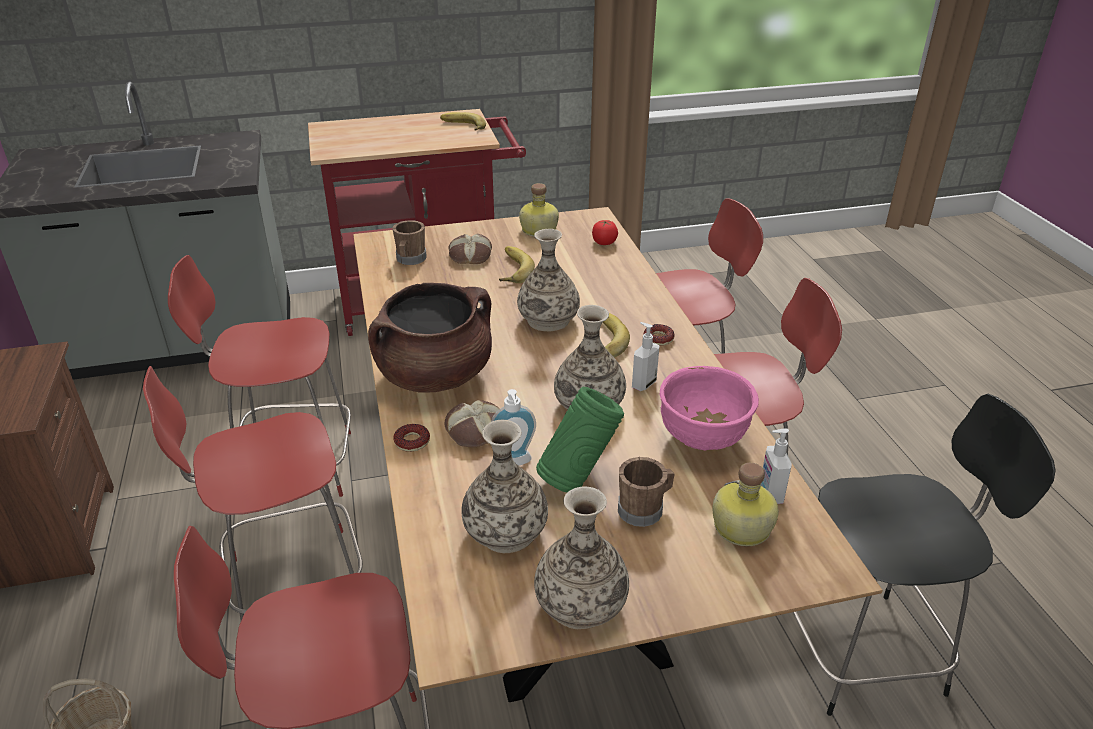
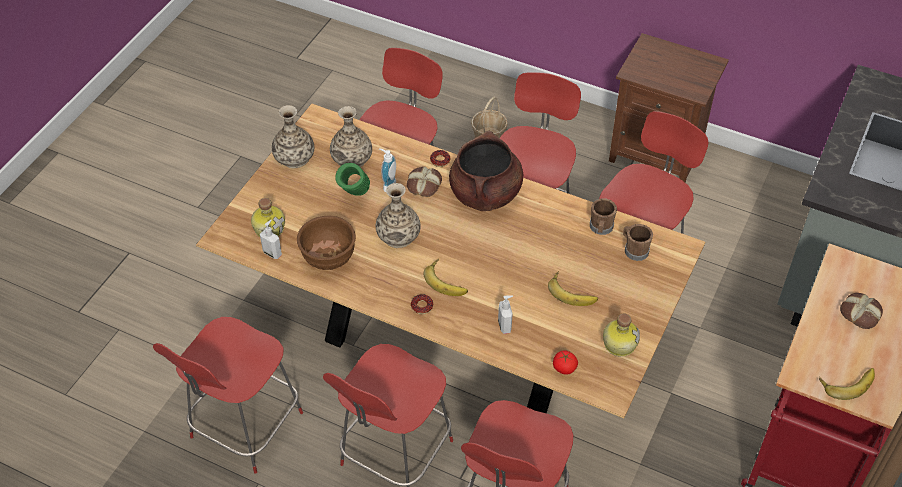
camera: 130 degrees right, 15 degrees up
(470, 255) = (613, 283): bread -> bread (860, 313)
(548, 320) = (493, 271): vase -> none
(643, 384) = (391, 268): soap dispenser -> soap dispenser (505, 326)
(644, 509) = (313, 206): brown mug -> brown mug (601, 228)
(702, 439) = (328, 258): pink bowl -> brown bowl
(865, 651) = (244, 428): black chair -> red chair

